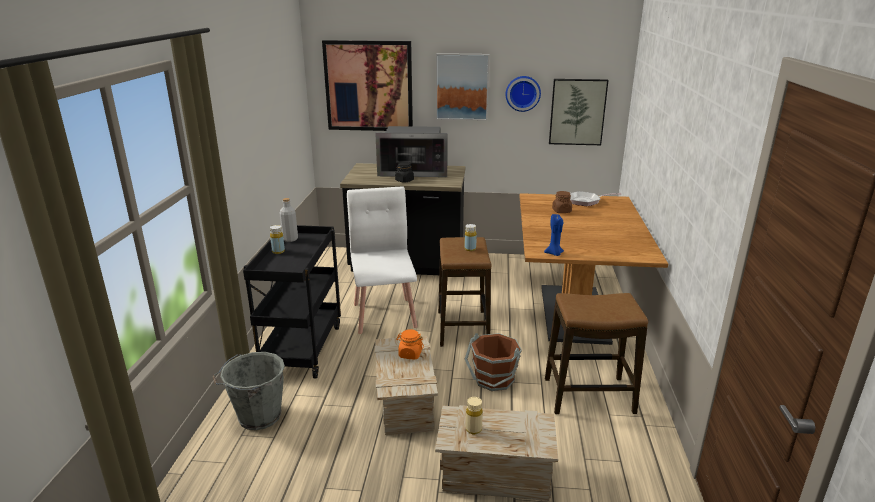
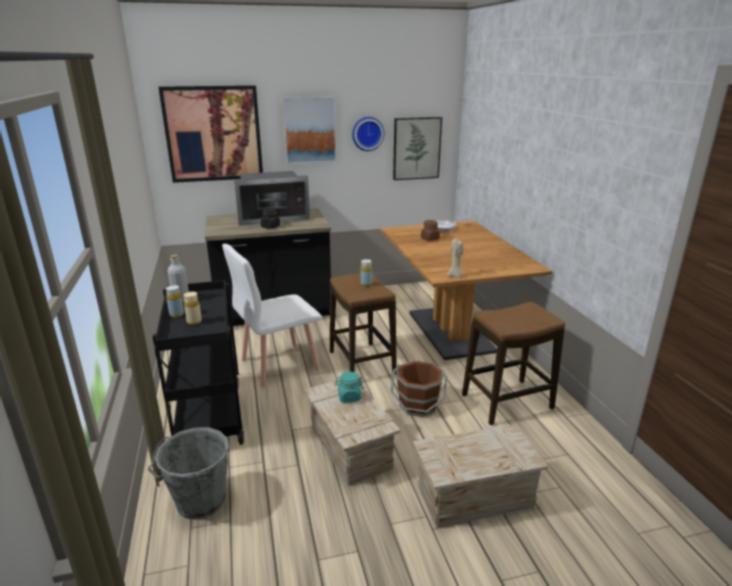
camera: 20 degrees left, 0 degrees up
(385, 315) = (278, 364): white chair -> white chair turned 90 degrees counterclockwise
(410, 354) = (349, 397): orange jar -> turquoise jar
(473, 429) = (457, 457): beige bottle -> beige bottle (194, 322)
(554, 254) = (455, 276): blue candle -> beige candle

